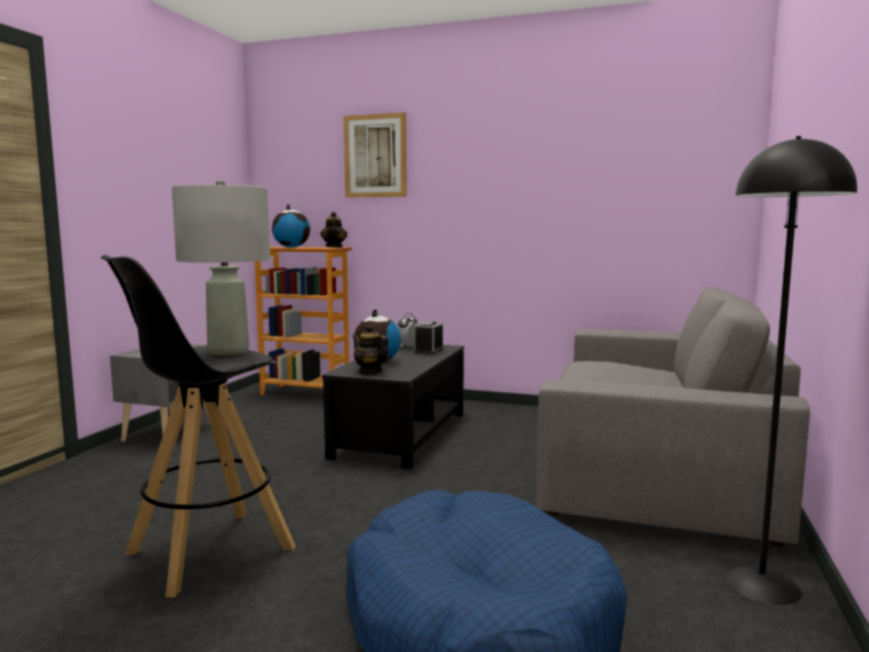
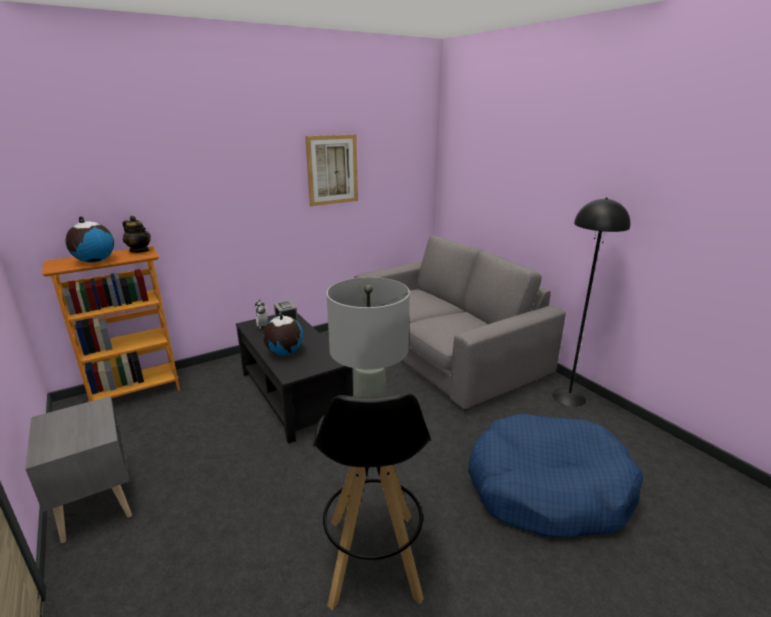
camera: 50 degrees left, 15 degrees up
(370, 372) = (307, 365): teapot -> none
(375, 156) = (159, 152): picture -> picture (332, 170)

